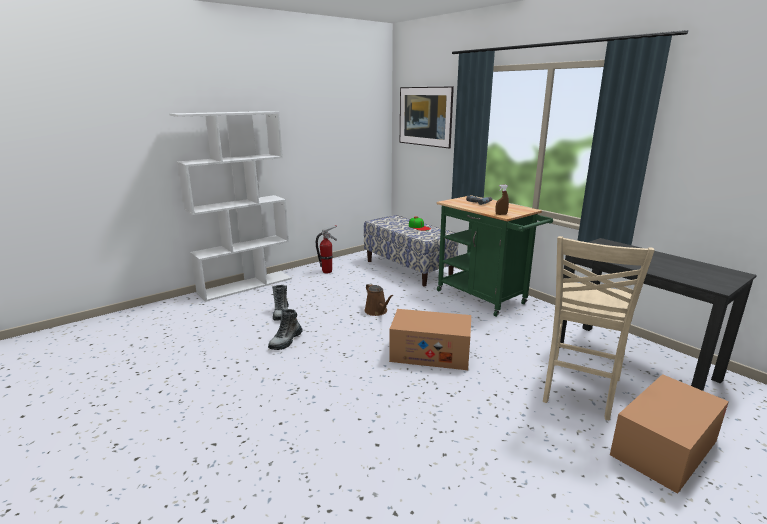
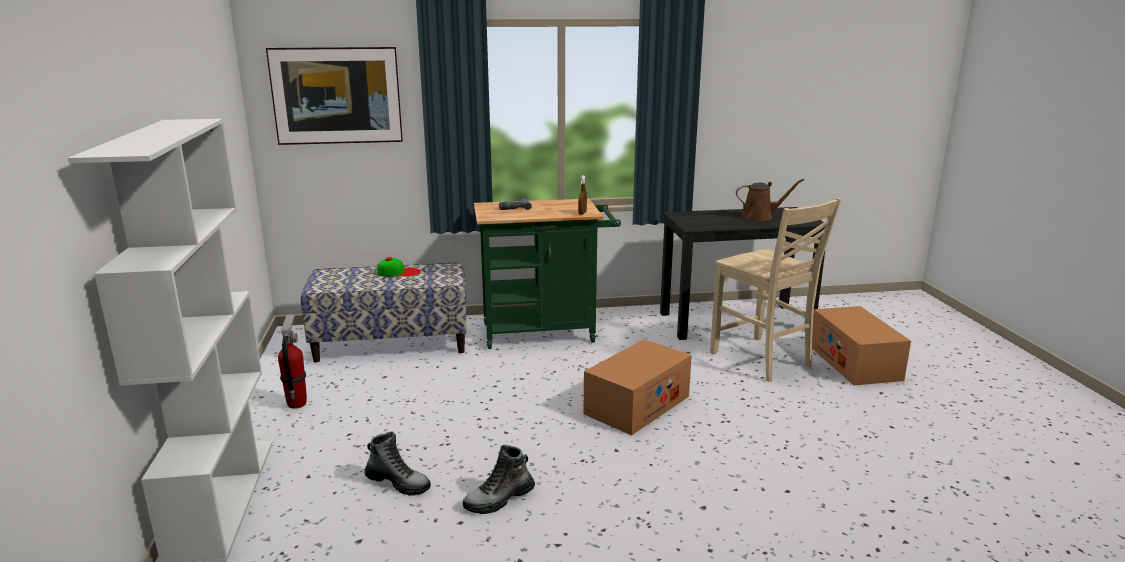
camera: 60 degrees left, 0 degrees up
(286, 341) = (499, 499): boot -> boot turned 90 degrees clockwise
(377, 311) = (494, 404): brown watering can -> brown watering can (760, 216)

